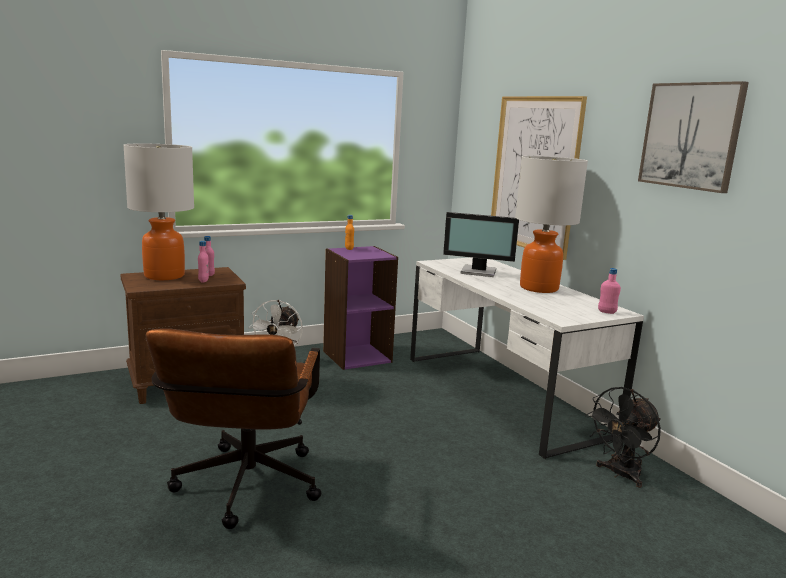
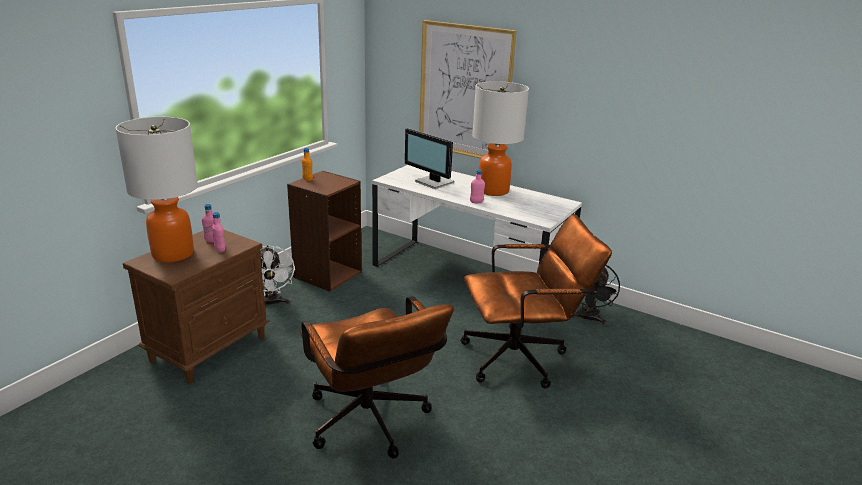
camera: 30 degrees left, 10 degrees up
(357, 356) = (327, 274): purple bookcase -> brown bookcase
(479, 272) = (433, 182): monitor -> monitor turned 60 degrees clockwise
(486, 487) = (523, 358): none -> brown office chair
(607, 312) = (559, 205): pink bottle -> pink bottle (476, 202)
(690, 136) = (614, 71): picture -> none

